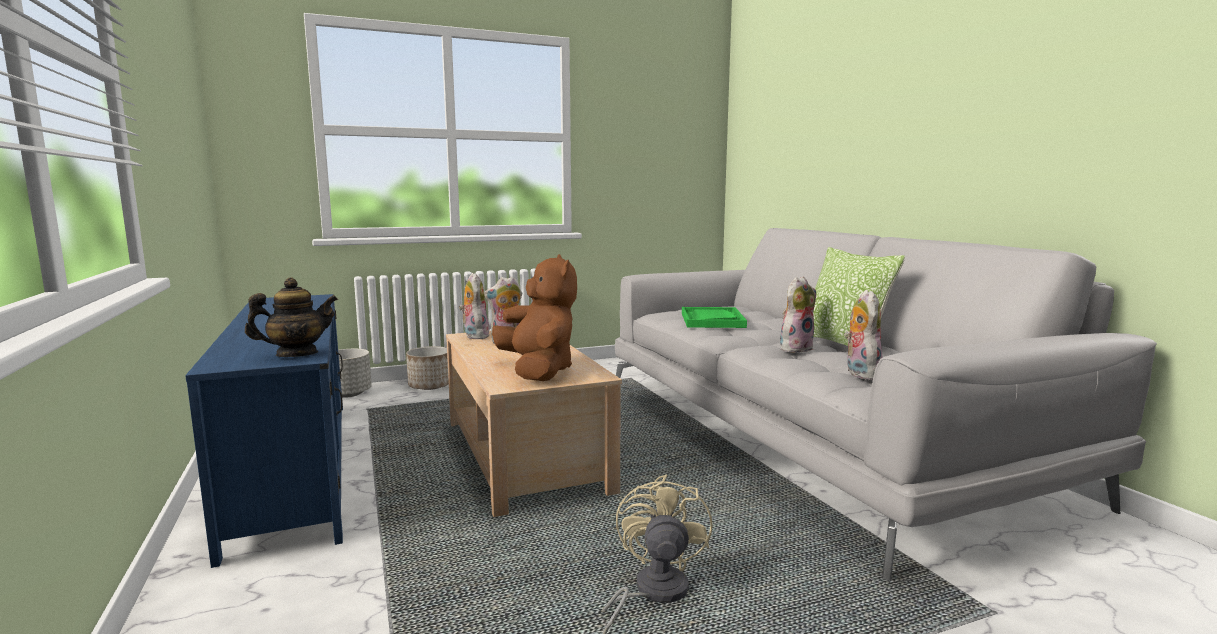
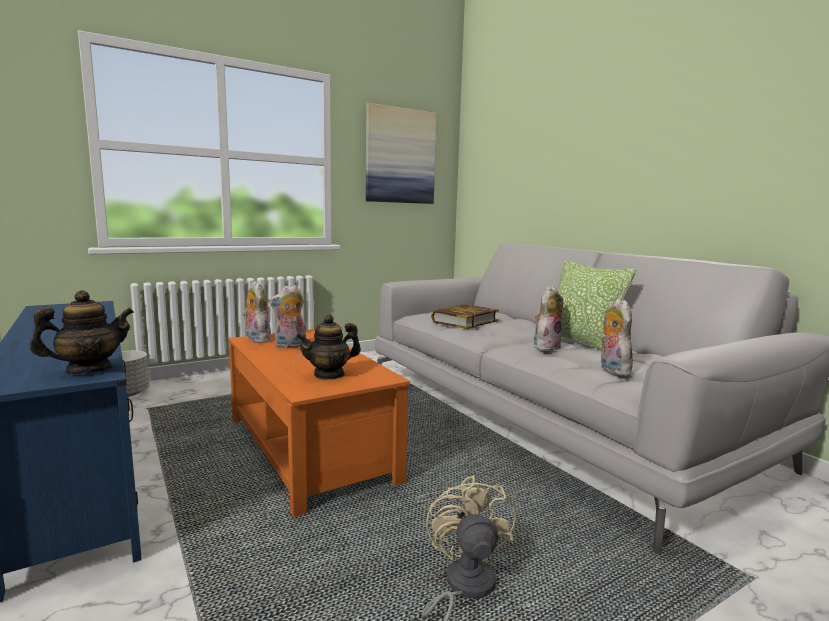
camera: 10 degrees left, 0 degrees up
(430, 386) = (206, 382): planter -> none
(526, 455) = (310, 449): beige coffee table -> orange coffee table
(538, 371) = (329, 374): brown plush toy -> teapot
(653, 127) = (400, 156): none -> picture
(712, 320) = (464, 321): green tray -> book

